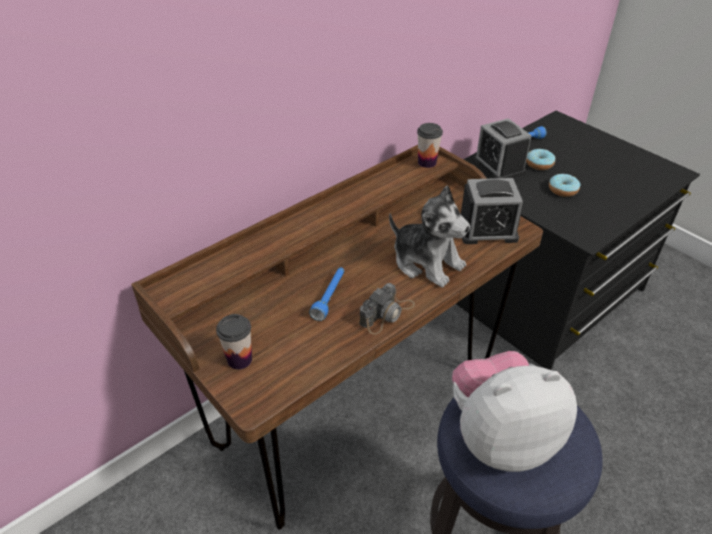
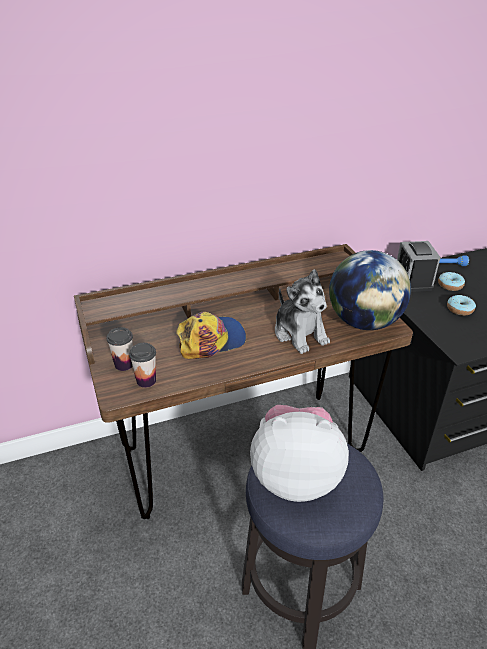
camera: 20 degrees right, 5 degrees down
(329, 297) = (211, 340): blue flashlight -> cap
(387, 314) = (247, 361): camera -> none
(427, 162) = (336, 260): cup -> cup (146, 380)
(487, 230) = (364, 322): alarm clock -> globe

